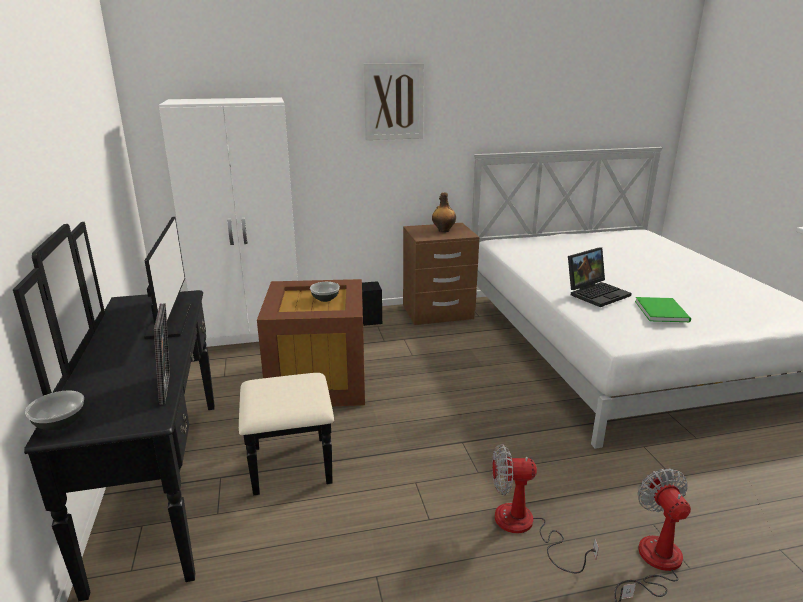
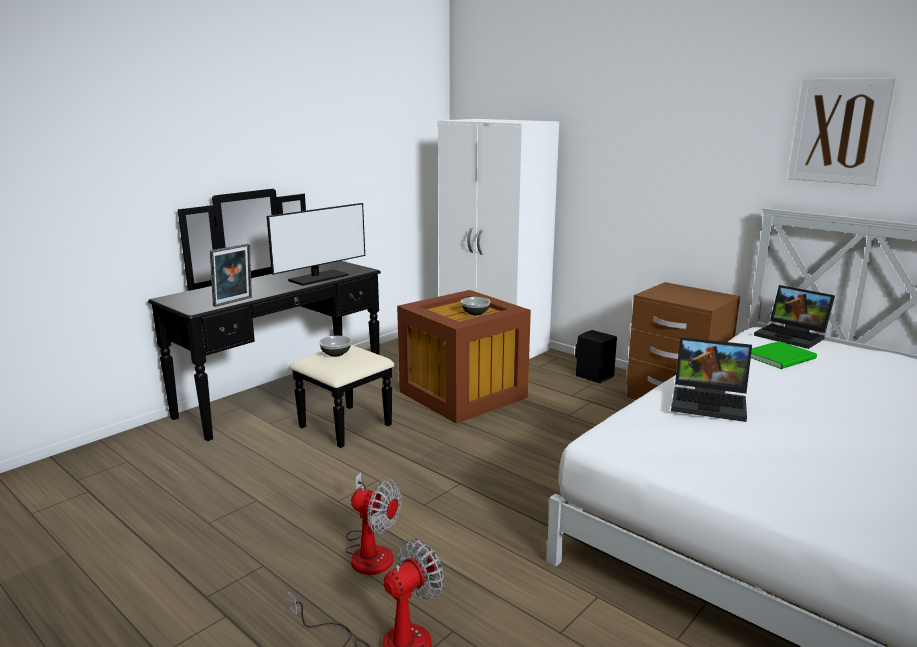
camera: 55 degrees right, 5 degrees down
(61, 423) = (176, 296): bowl -> bowl (336, 354)
(393, 101) = (671, 132): picture -> picture (839, 131)
(443, 230) = (692, 295): bottle -> none
(514, 240) = (793, 336): none -> laptop
(525, 528) = (370, 551): fan -> fan turned 150 degrees clockwise
(662, 310) = (733, 446): green book -> green book (782, 357)

